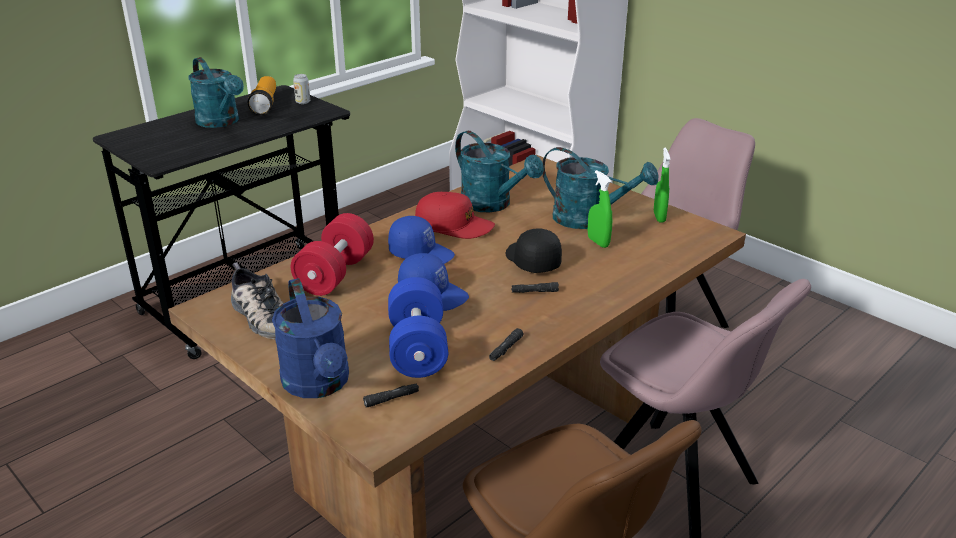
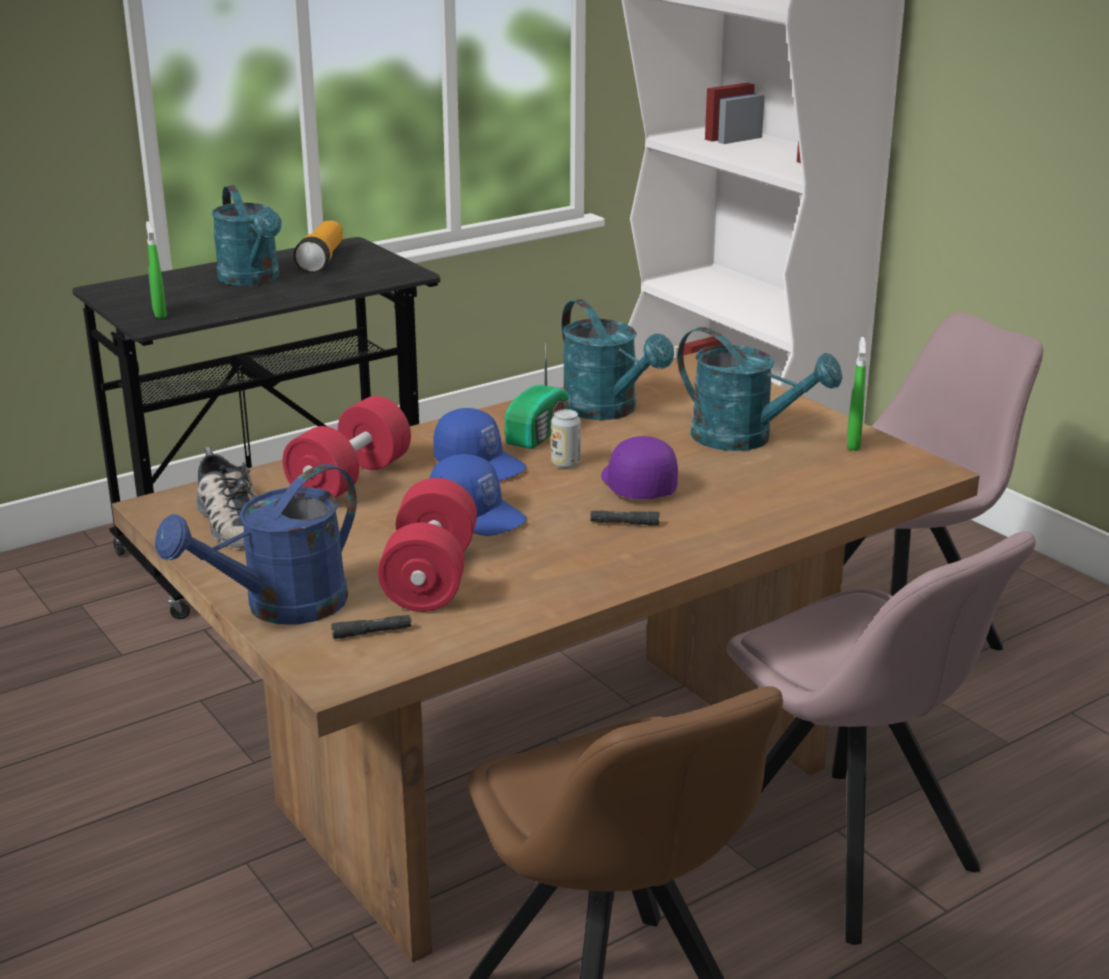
camera: 10 degrees right, 5 degrees down
(303, 102) = (377, 260): can -> can (565, 463)
(319, 385) = (280, 608): blue watering can -> blue watering can turned 60 degrees clockwise
(417, 348) = (430, 577): blue dumbbell -> red dumbbell
(454, 226) = (540, 433): red cap -> radio
(506, 349) = (554, 589): black flashlight -> none
(531, 260) = (636, 485): black cap -> purple cap
(598, 242) = (745, 469): green spray bottle -> green spray bottle (159, 314)

